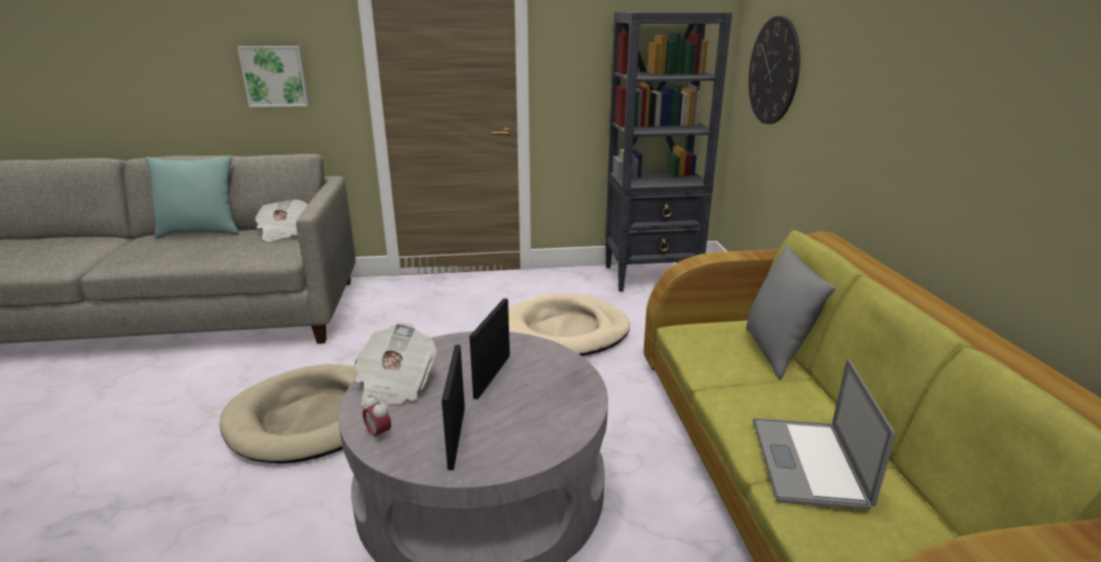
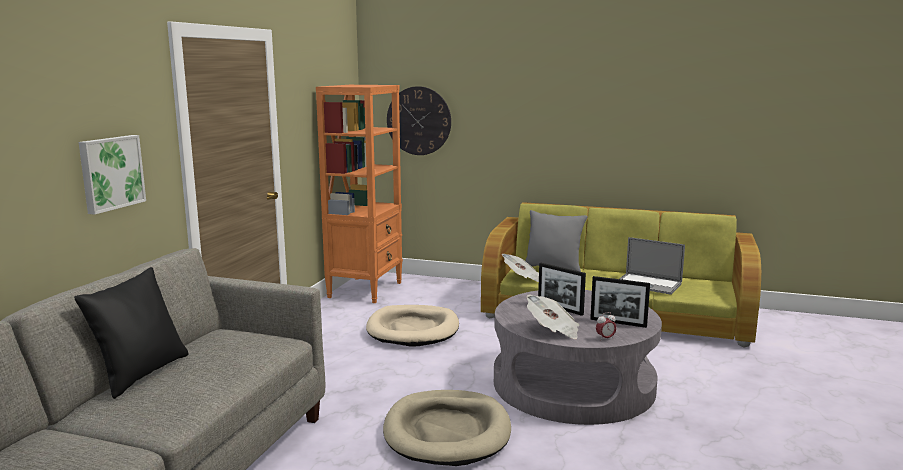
camera: 65 degrees left, 10 degrees down
(201, 232) = (141, 374): turquoise pillow -> black pillow
(283, 232) = (220, 335): newspaper -> newspaper (522, 278)
(652, 276) = (366, 290): black bookcase -> orange bookcase

